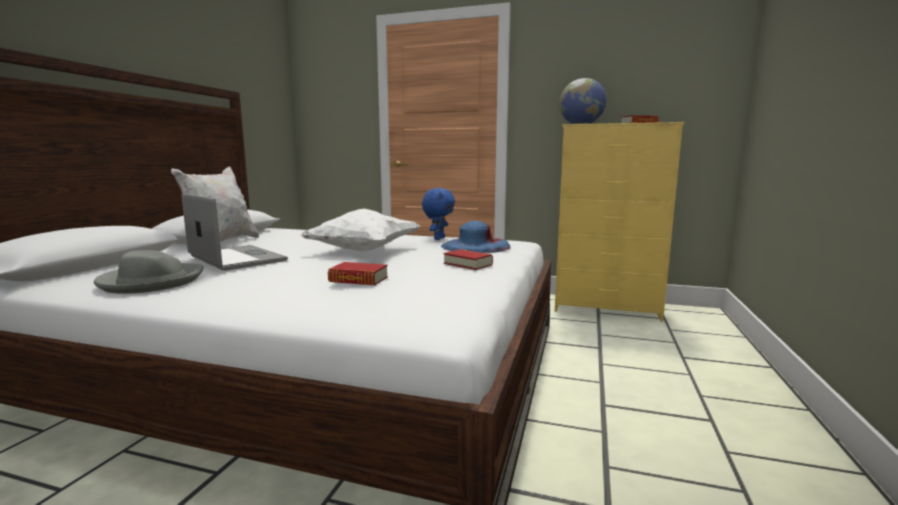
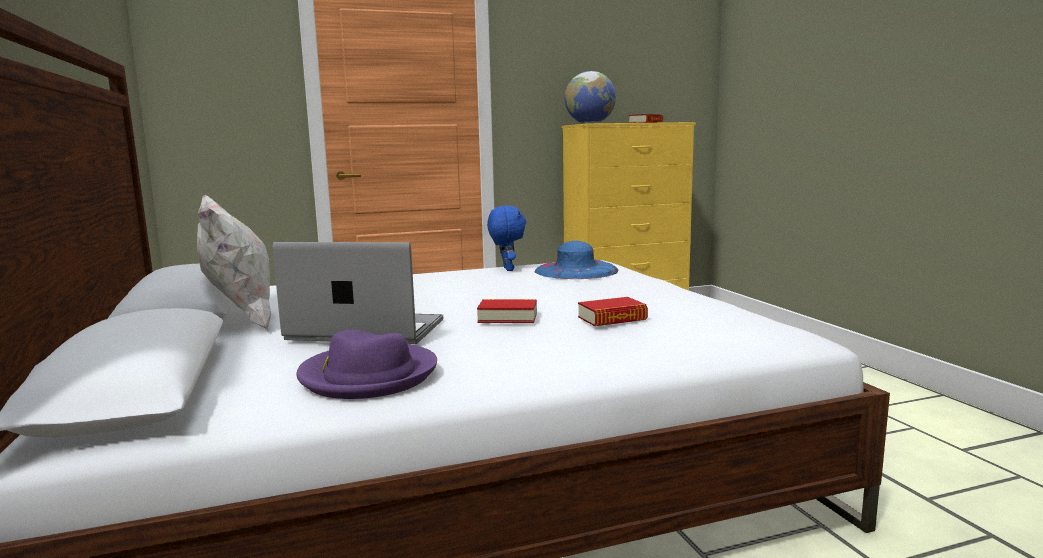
camera: 35 degrees left, 0 degrees up
(151, 282) = (368, 375): grey hat -> purple hat
(363, 251) = (480, 294): white pillow -> none
(468, 264) = (632, 288): book -> book (508, 317)

